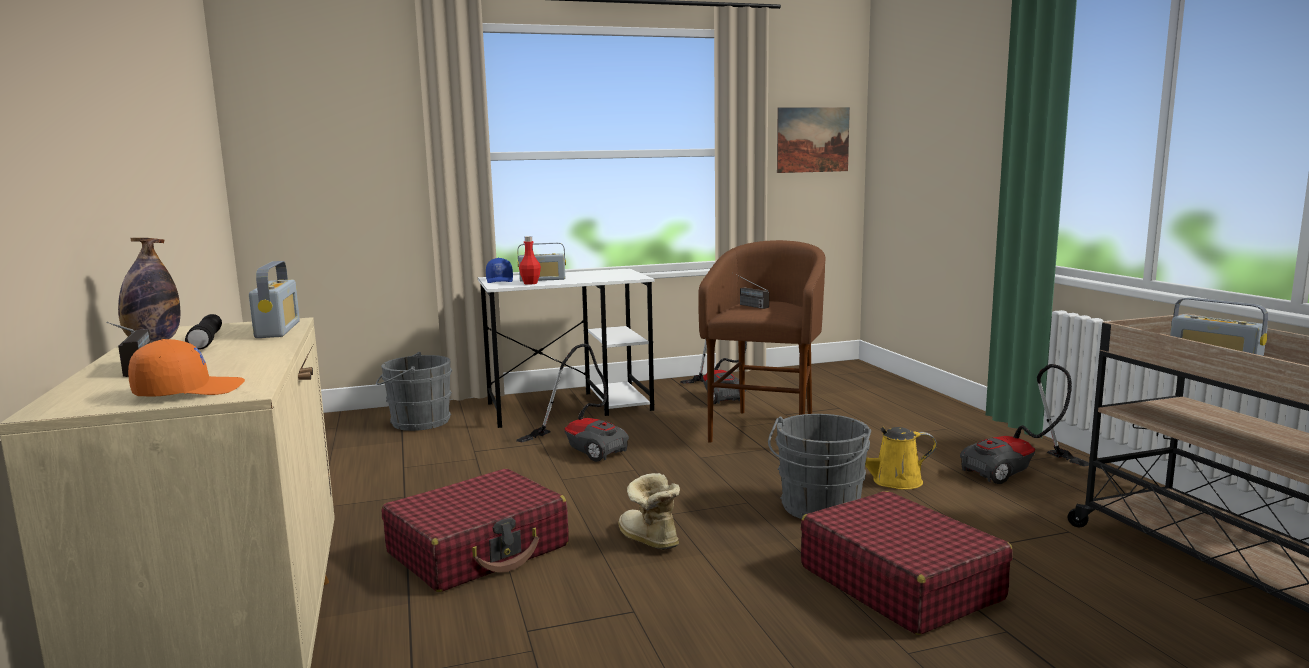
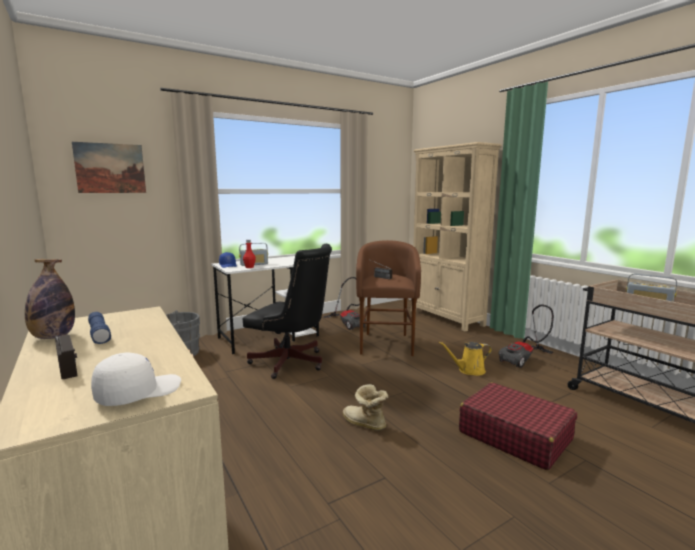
camera: 15 degrees left, 0 degrees up
(189, 391) = (138, 392): orange cap -> white cap
(207, 341) = (100, 334): black flashlight -> blue flashlight
(278, 330) = (146, 319): radio -> none
(479, 550) = (265, 444): red suitcase -> none
(584, 448) = (292, 363): vacuum cleaner -> black office chair
(812, 140) = (386, 185): picture -> picture (110, 168)
(819, 509) = (444, 392): grey bucket -> none
(913, 395) = (446, 318): none -> beige bookcase

